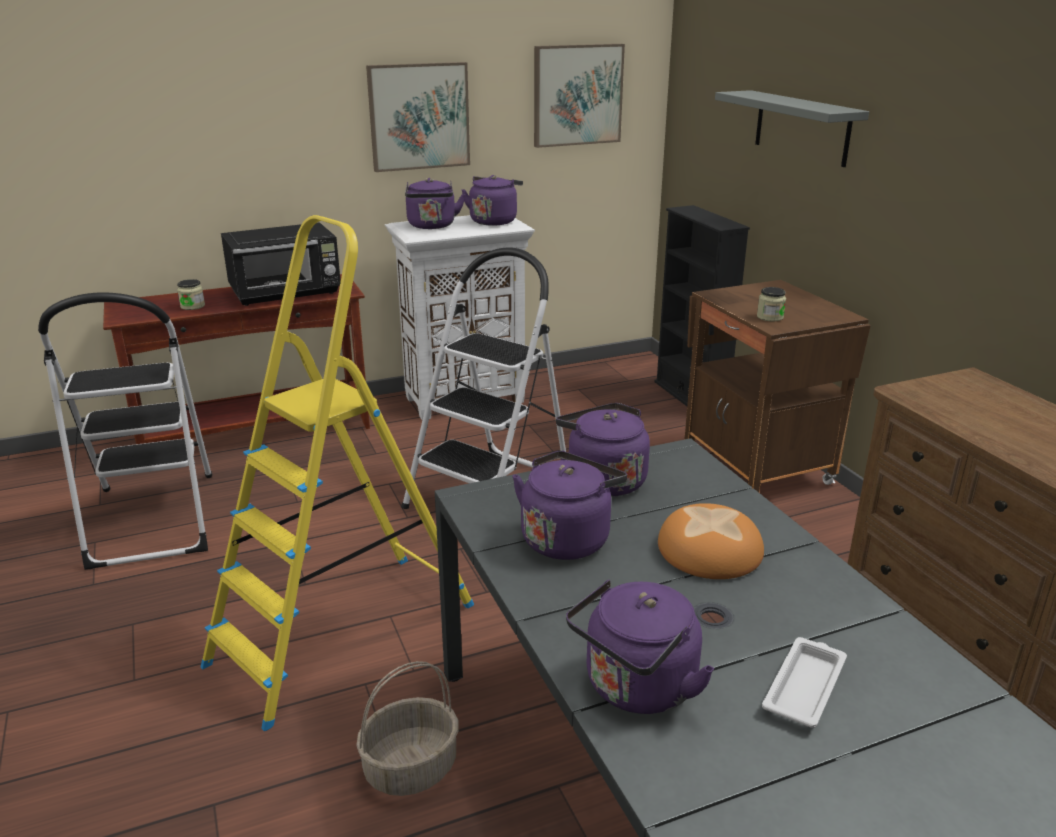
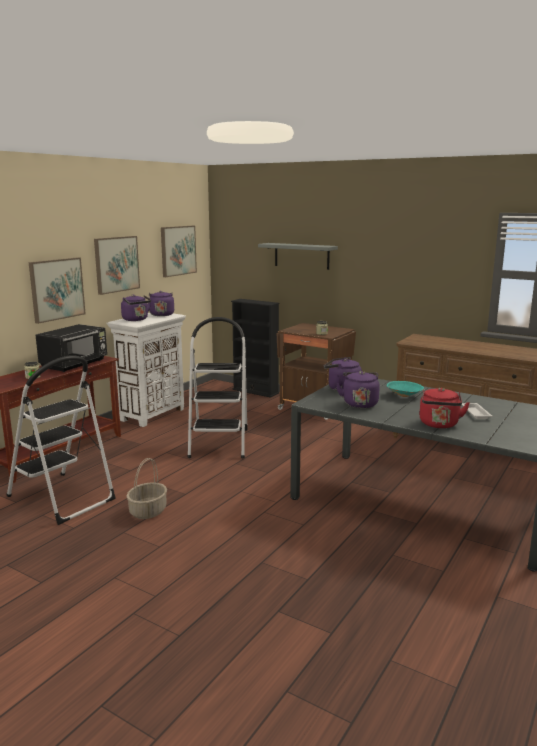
camera: 35 degrees left, 10 degrees down
(281, 156) = (57, 289): none -> picture
(342, 635) = (230, 502): yellow step ladder -> none
(411, 767) = (318, 525): basket -> basket (148, 511)
(636, 689) = (439, 425): purple kettle -> red kettle
(710, 551) = (405, 395): bread -> turquoise bowl

